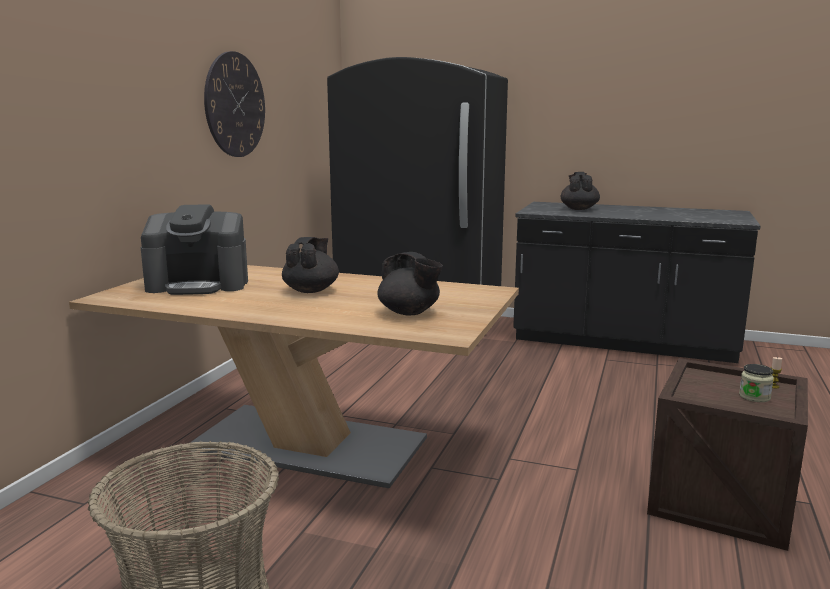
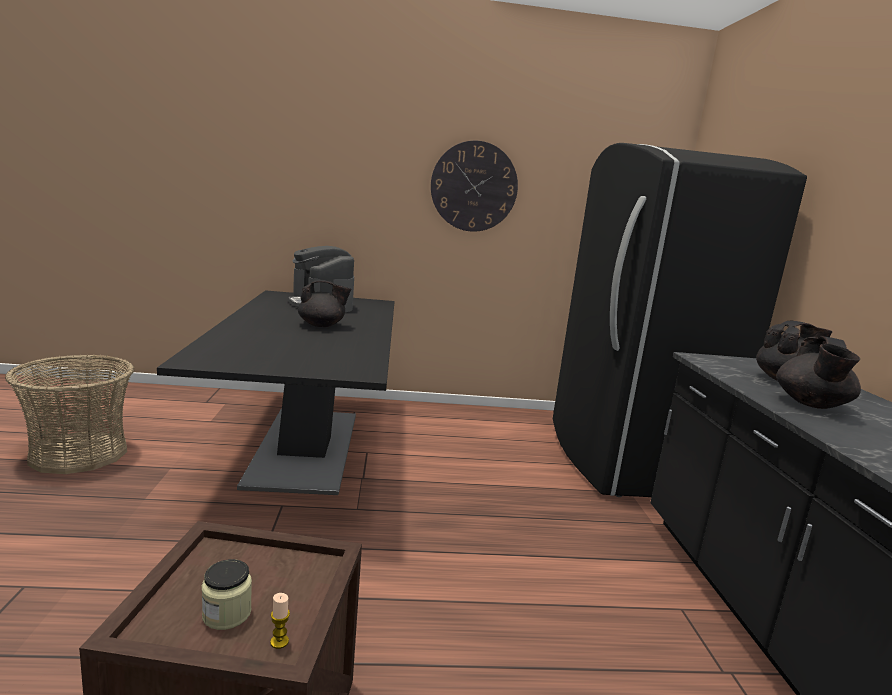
camera: 65 degrees right, 0 degrees up
(308, 445) = (305, 448): beige dining table -> black dining table
(409, 313) = (262, 350): black teapot -> black teapot (811, 404)

